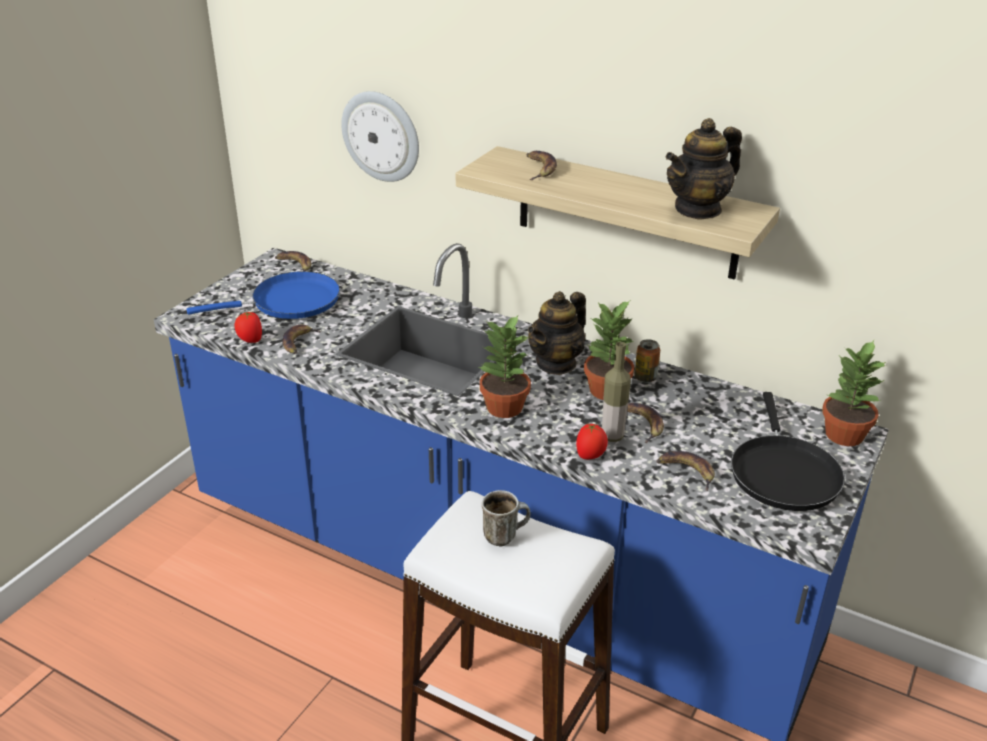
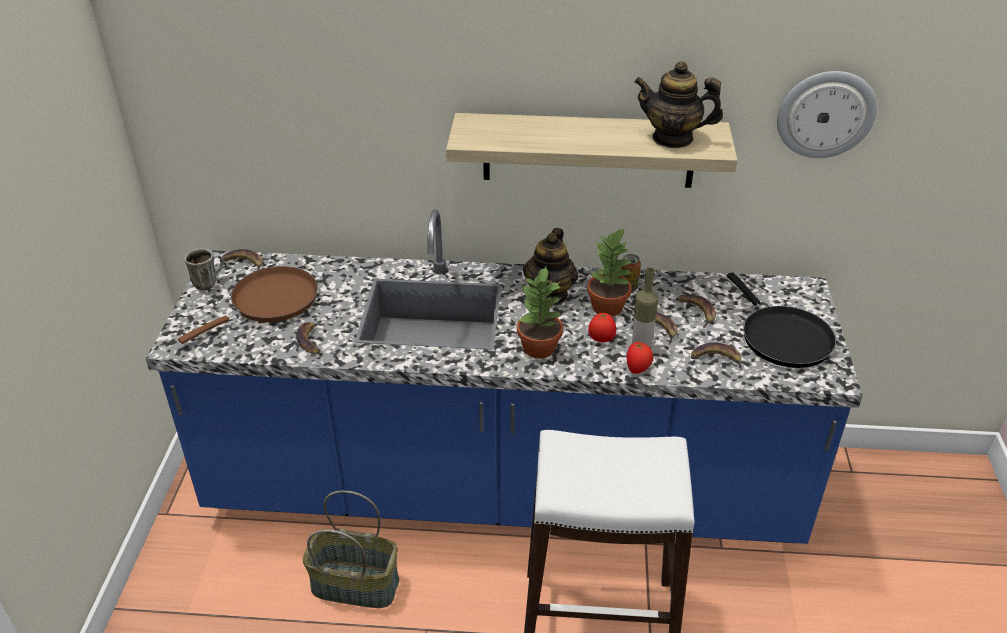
camera: 25 degrees left, 5 degrees up
(250, 340) = (263, 352): tomato -> tomato (601, 340)
(289, 302) = (269, 303): blue frying pan -> brown frying pan
(297, 611) = (356, 584): none -> basket
(381, 136) = (326, 122): wall clock -> wall clock (825, 114)
(505, 535) = (602, 459): mug -> mug (209, 282)
(539, 168) = (514, 128): banana -> banana (696, 311)
(698, 209) = (673, 138): teapot -> teapot turned 75 degrees clockwise
(843, 435) = (800, 292): potted plant -> none

